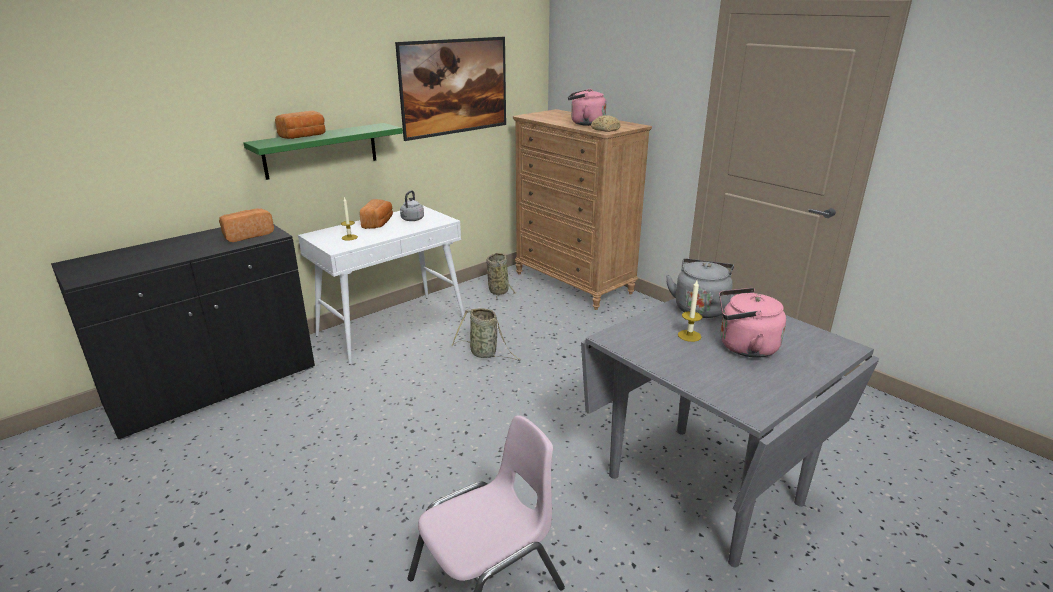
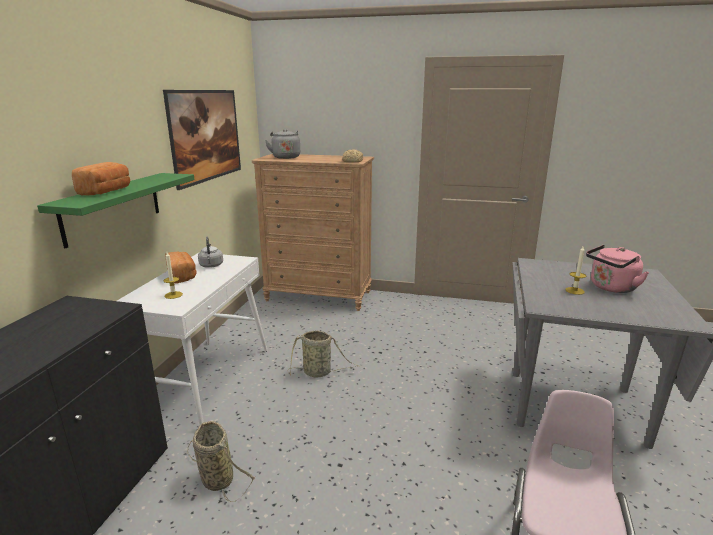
camera: 35 degrees left, 5 degrees down
(247, 235) = (80, 317): bread -> none
(498, 290) = (266, 318): basket -> basket (216, 478)
(585, 123) = (325, 159): pink kettle -> none
(700, 308) = (545, 272): grey kettle -> grey kettle (285, 157)

